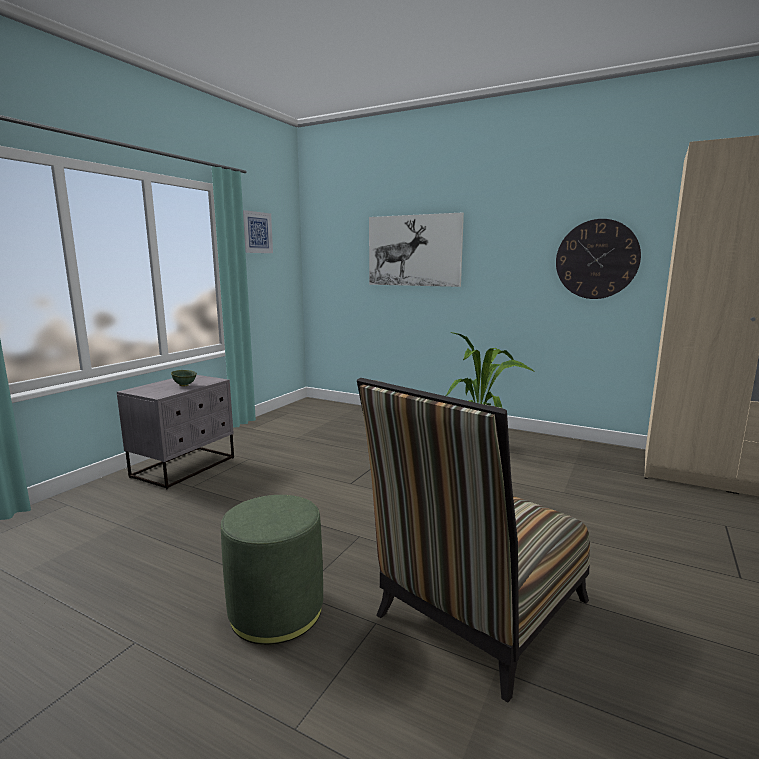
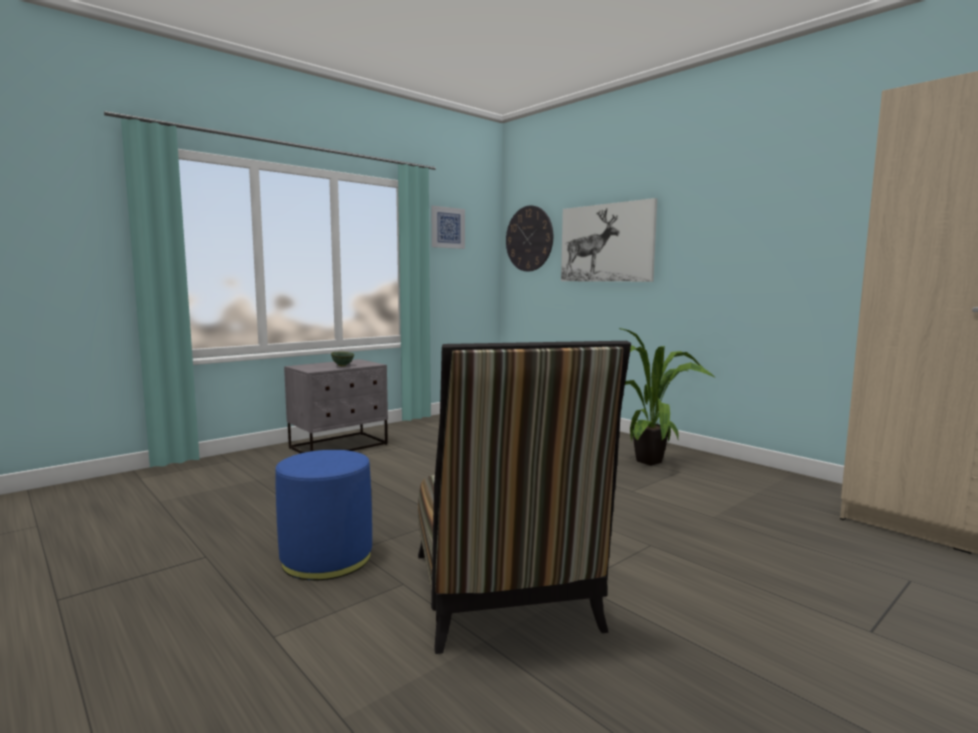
camera: 20 degrees right, 5 degrees down
(276, 610) = (326, 558): green ottoman -> blue ottoman
(476, 615) = (504, 597): chair -> chair turned 75 degrees counterclockwise
(597, 259) = (808, 245): wall clock -> wall clock (529, 238)

